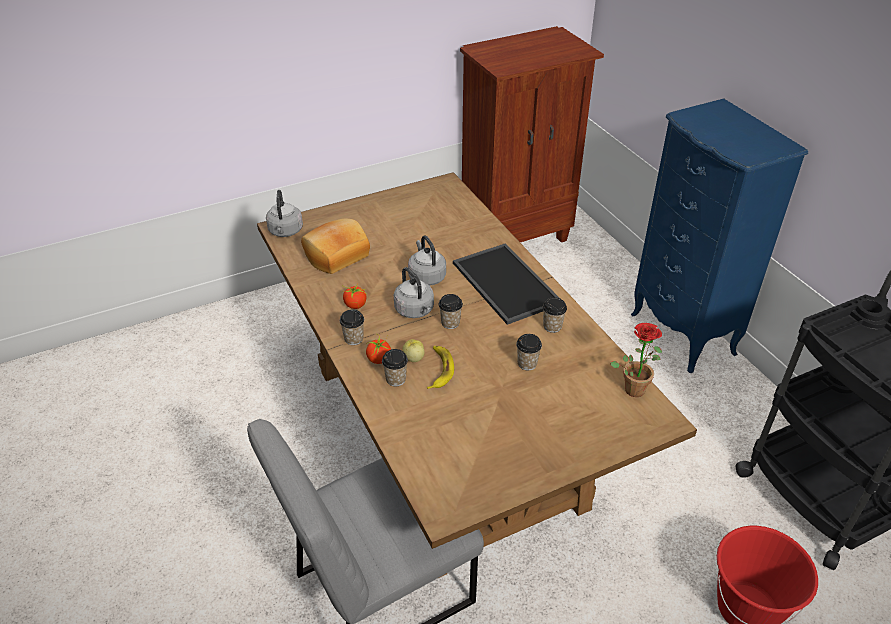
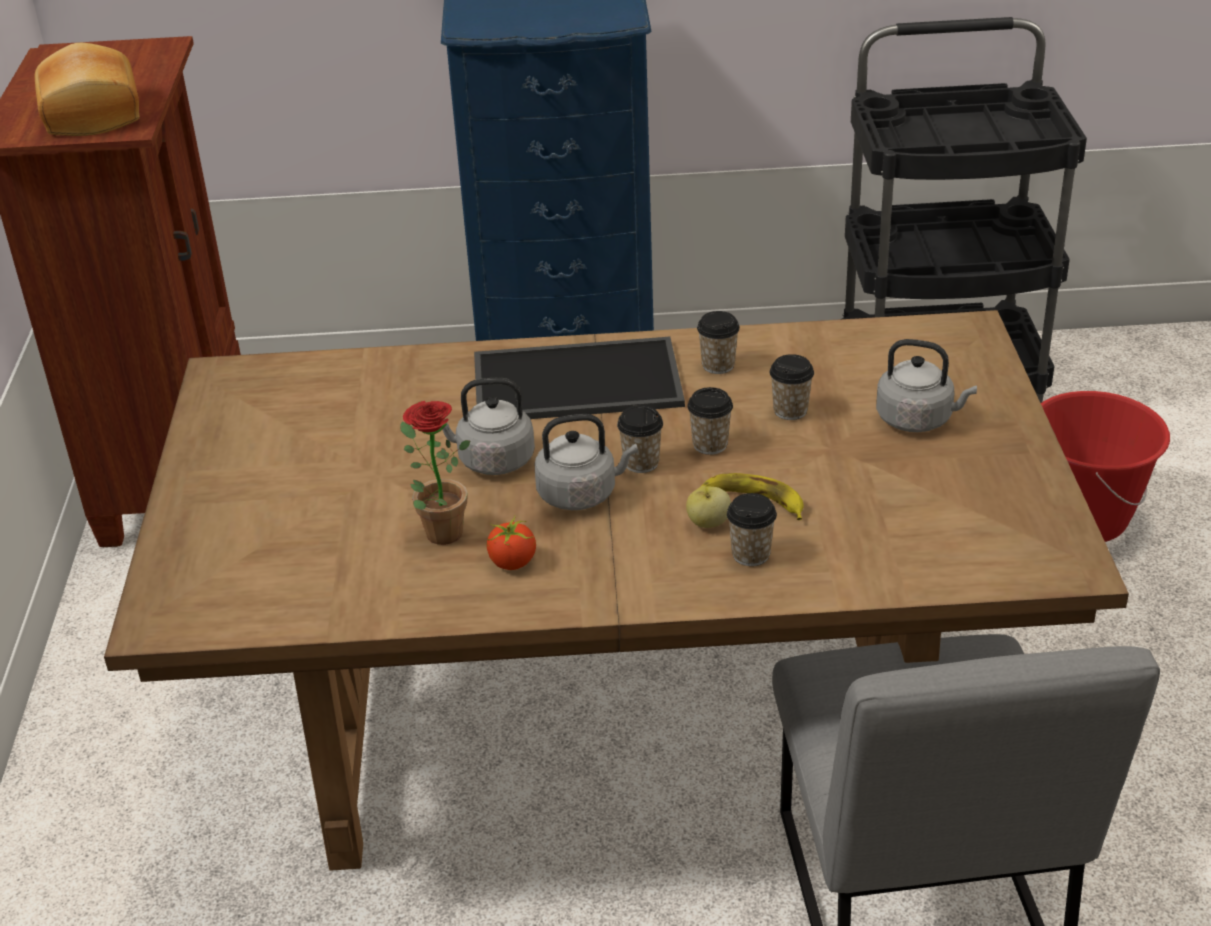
camera: 65 degrees left, 5 degrees down
(285, 232) = (183, 616): grey kettle -> grey kettle (918, 419)
(336, 255) = (330, 558): bread -> bread (89, 114)
(353, 339) = (611, 583): cup -> cup (710, 445)
(379, 359) = (686, 563): tomato -> none
(634, 386) = (892, 332): potted plant -> potted plant (437, 530)

